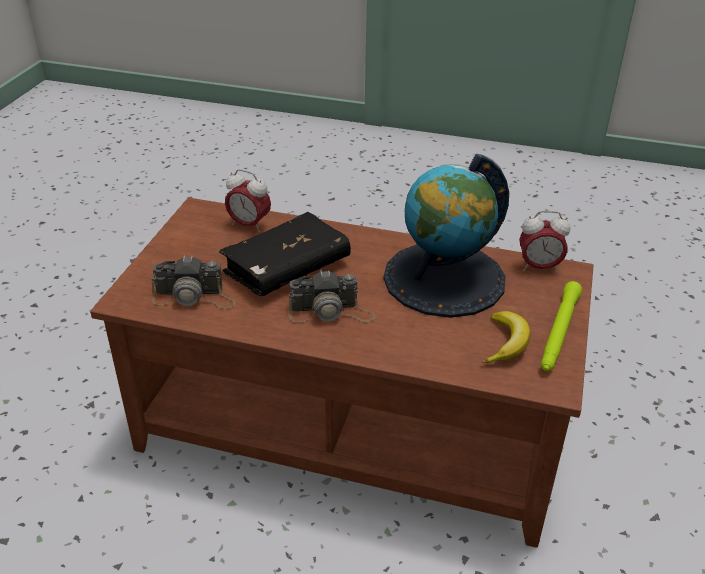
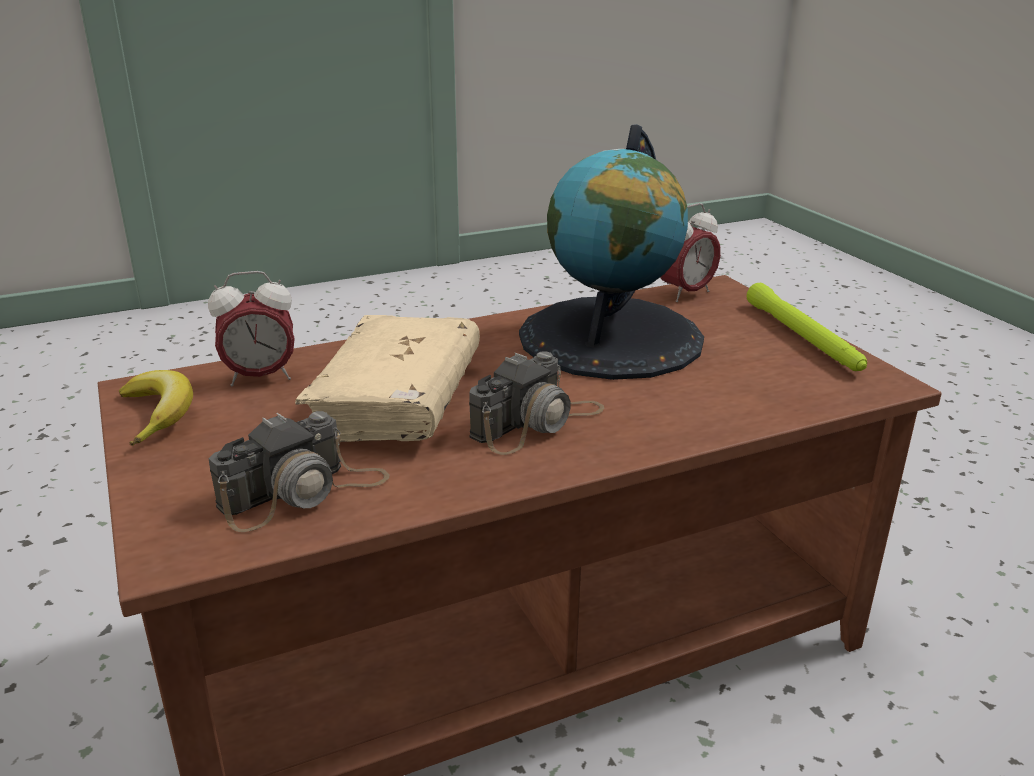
camera: 40 degrees left, 10 degrees down
(286, 268) = (397, 402): black book -> beige book
(506, 343) = (776, 367): banana -> banana (158, 415)

